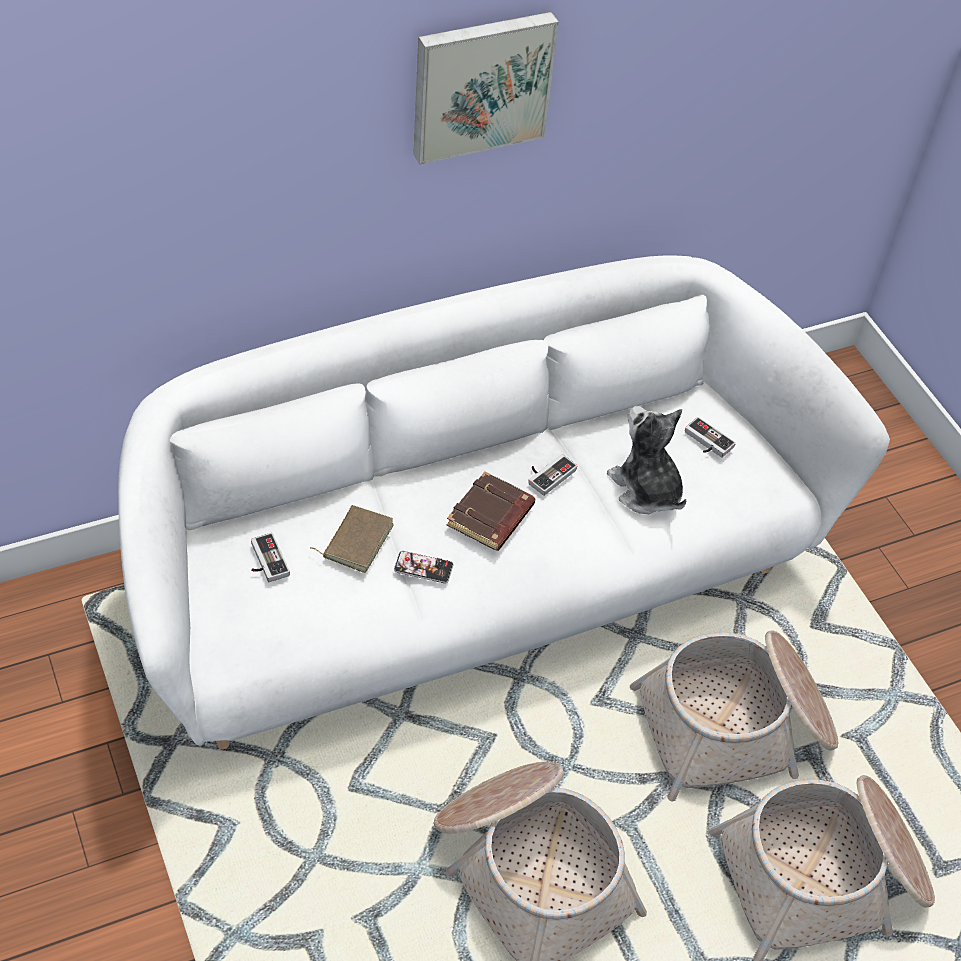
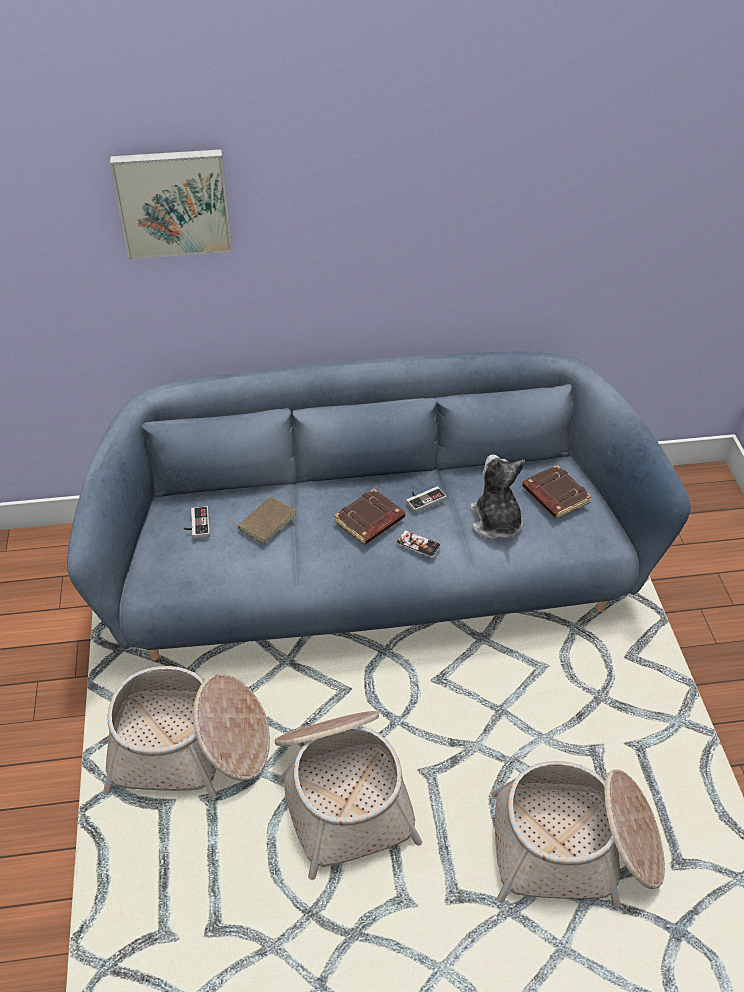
camera: 20 degrees right, 5 degrees down
(423, 568) = (308, 548): phone -> phone (418, 544)
(471, 578) = (372, 577): white sofa -> blue sofa
(480, 84) = (390, 192): picture -> picture (173, 202)
(706, 442) = (554, 495): game controller -> brown book
(735, 728) = (539, 720): basket -> basket (189, 749)

